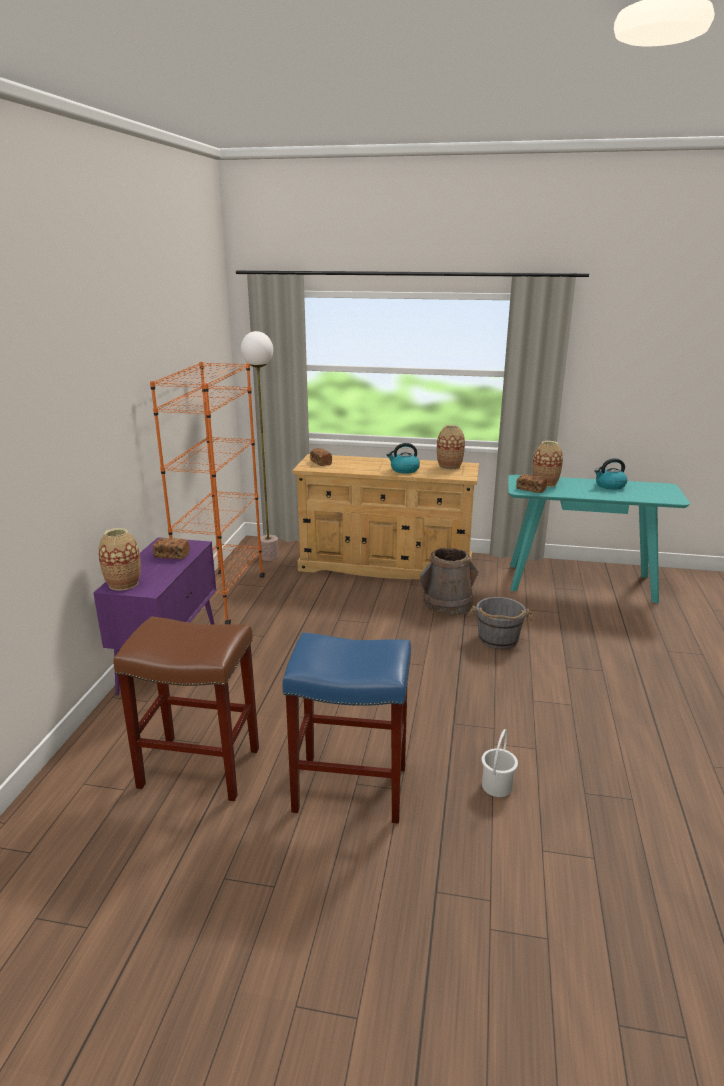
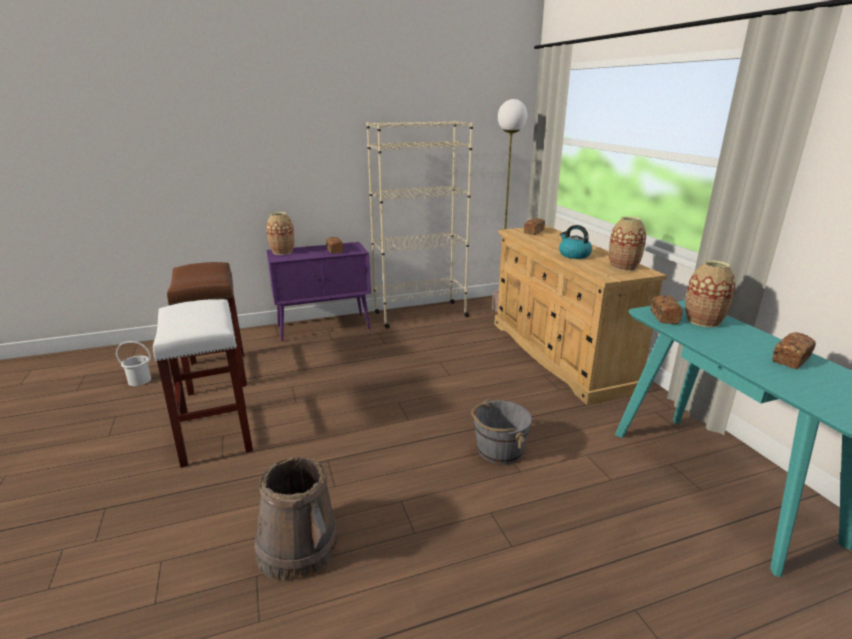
camera: 60 degrees right, 0 degrees up
(223, 598) = (420, 315): orange bookcase -> beige bookcase
(352, 788) = (216, 435): blue stool -> white stool
(448, 604) = (532, 403): brown bucket -> brown bucket (298, 547)
(497, 786) = (246, 510): white bucket -> white bucket (139, 381)
(609, 486) = (791, 359): kettle -> bread

